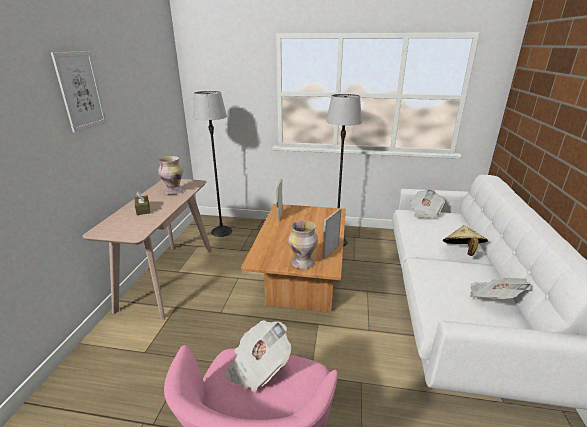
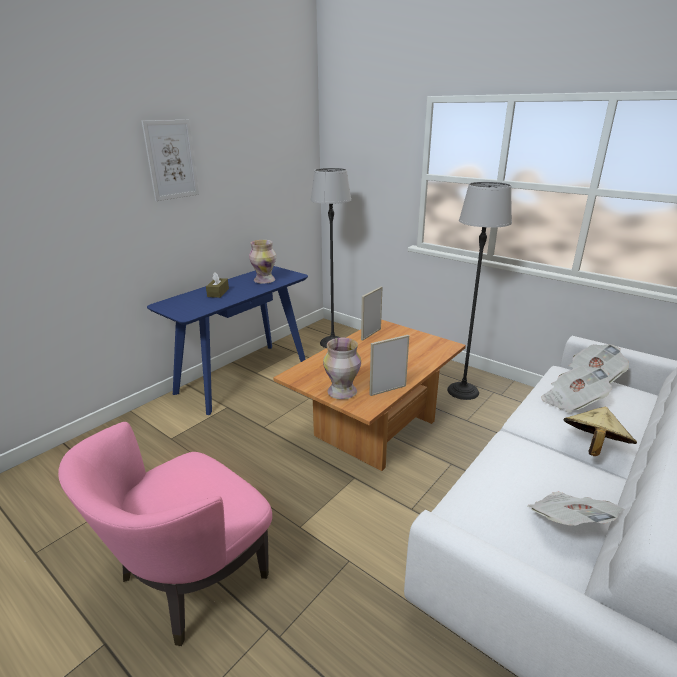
camera: 30 degrees right, 0 degrees up
(168, 277) = (243, 376): beige console table -> blue console table
(258, 366) = (200, 476): newspaper -> newspaper (571, 401)

